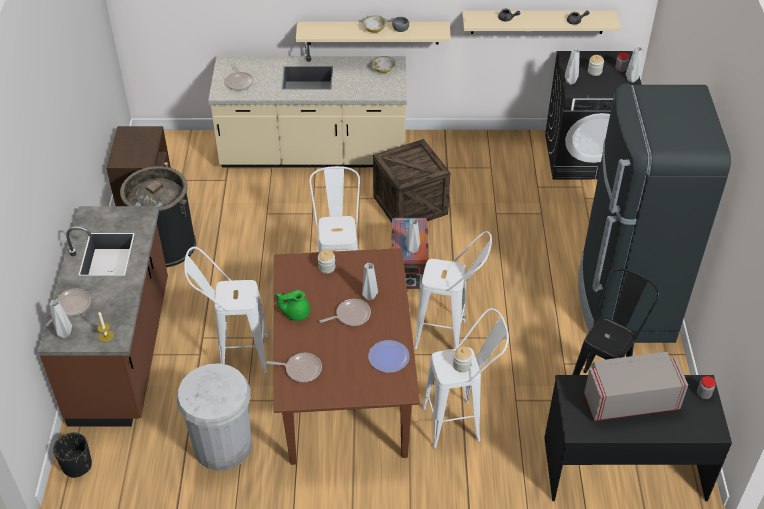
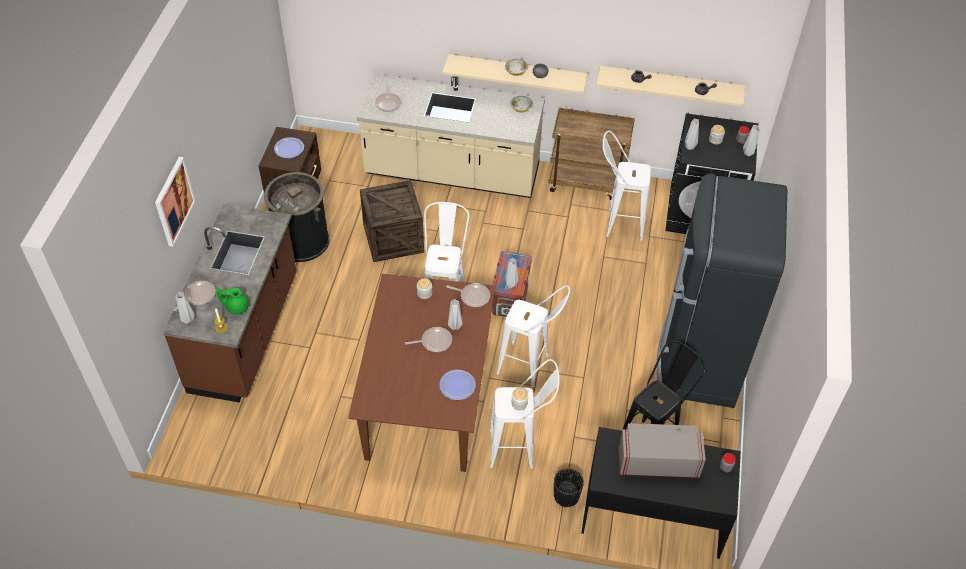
camera: 10 degrees right, 5 degrees up
(31, 197) = (173, 201): none -> picture
(77, 465) = (188, 429): black planter -> black planter (566, 496)
(136, 146) = (289, 148): none -> plate
(223, 446) = (311, 433): white trash can -> none
(234, 355) = (339, 353): white stool -> white stool (617, 223)
(296, 313) = (387, 331): green teapot -> green teapot (236, 306)
(301, 369) = (380, 384): frying pan -> frying pan (473, 296)
(410, 205) = (527, 236): crate -> crate (393, 238)
(458, 144) = (587, 182): none -> brown cart

